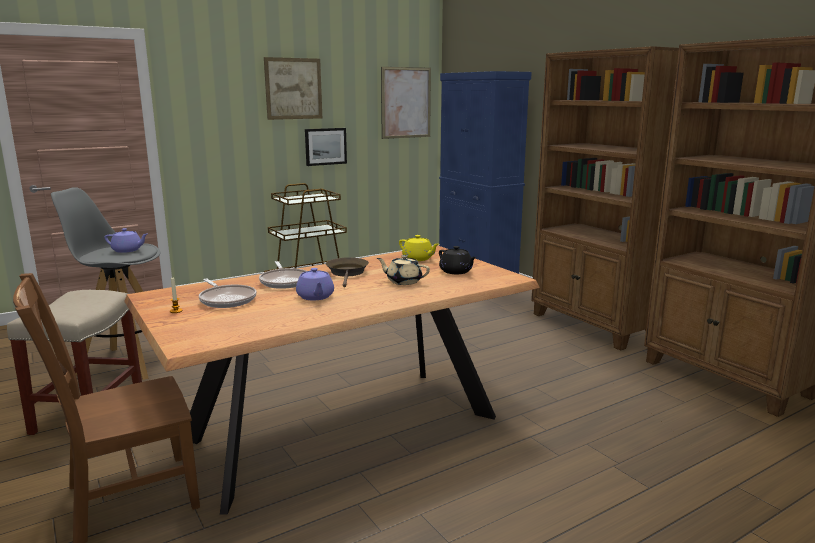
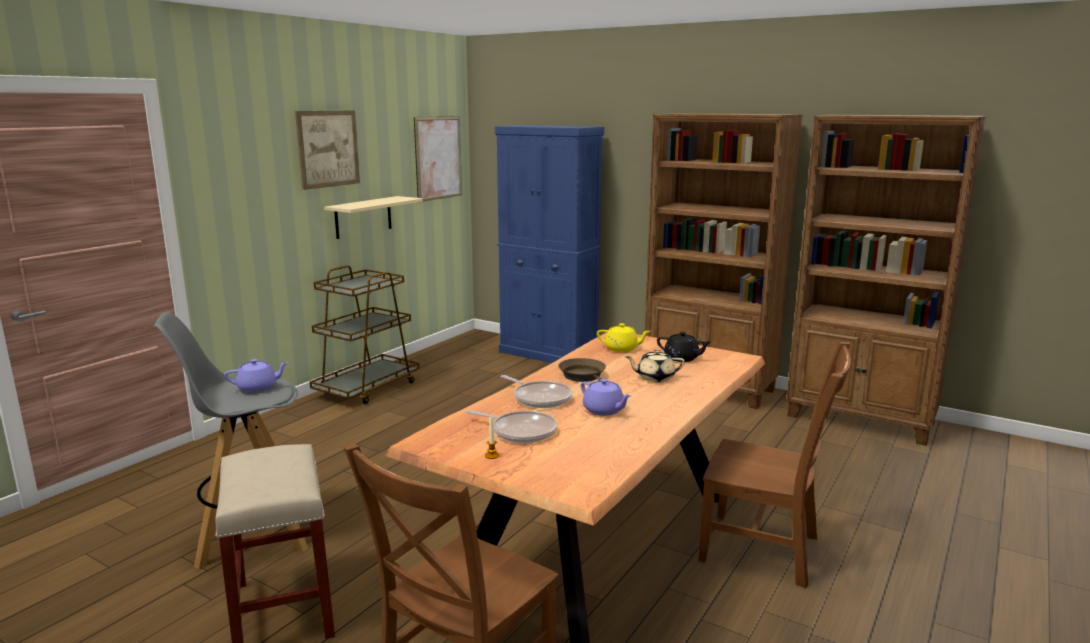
camera: 25 degrees left, 0 degrees up
(325, 146) = (363, 217): picture -> beige shelf
(482, 467) = (765, 550): none -> brown chair

